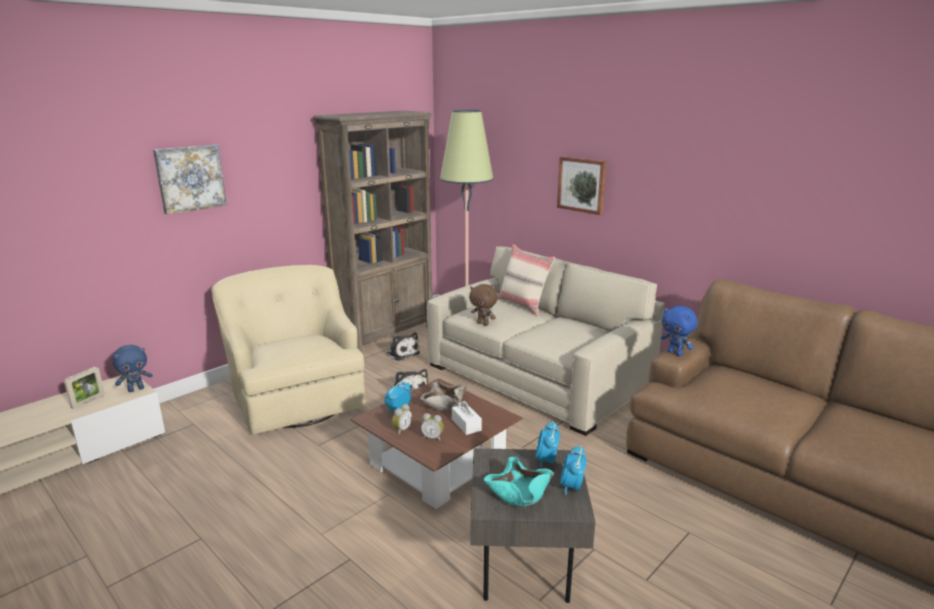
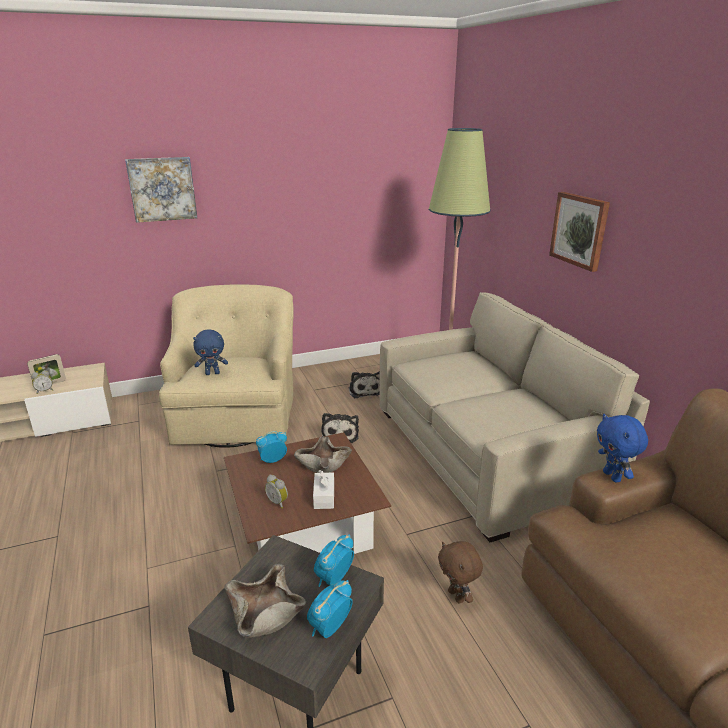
camera: 25 degrees right, 5 degrees up
(136, 389) = (91, 380): blue plush toy -> blue plush toy (212, 373)
(386, 335) = (364, 367): brown bookcase -> none
(401, 430) = (257, 483): alarm clock -> alarm clock (44, 391)
(483, 323) = (425, 380): brown plush toy -> brown plush toy (457, 596)
(519, 493) = (264, 613): turquoise bowl -> beige bowl
(523, 304) = (489, 365): beige pillow -> none

